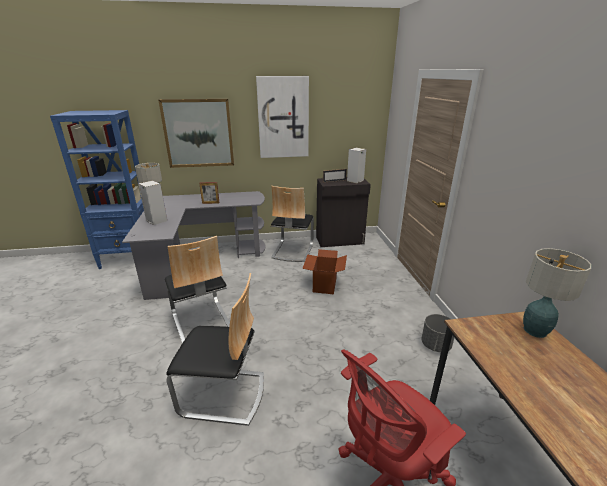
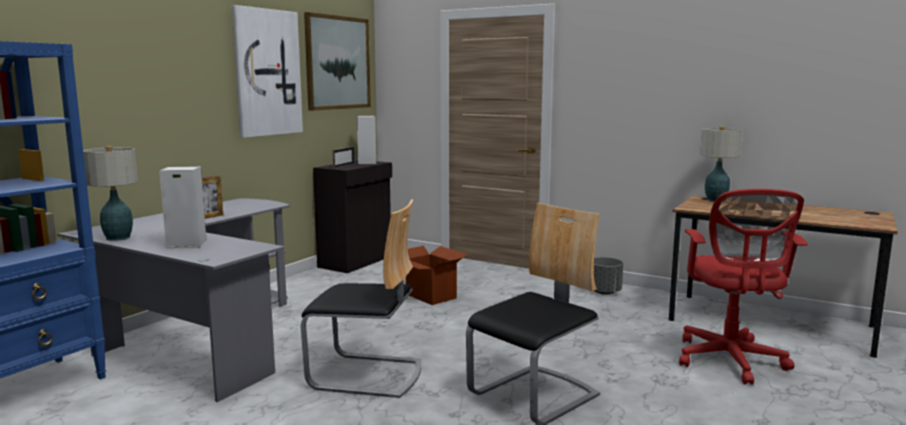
camera: 50 degrees left, 15 degrees down
(198, 133) = (145, 97): picture -> picture (337, 63)
(292, 250) = (319, 286): chair -> none

